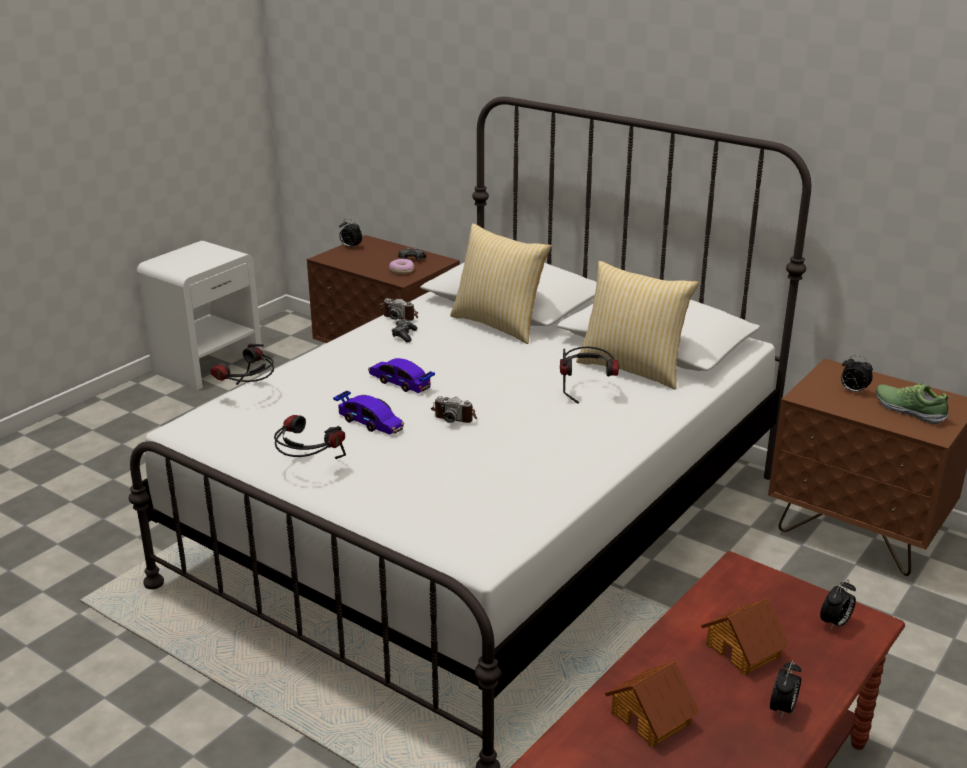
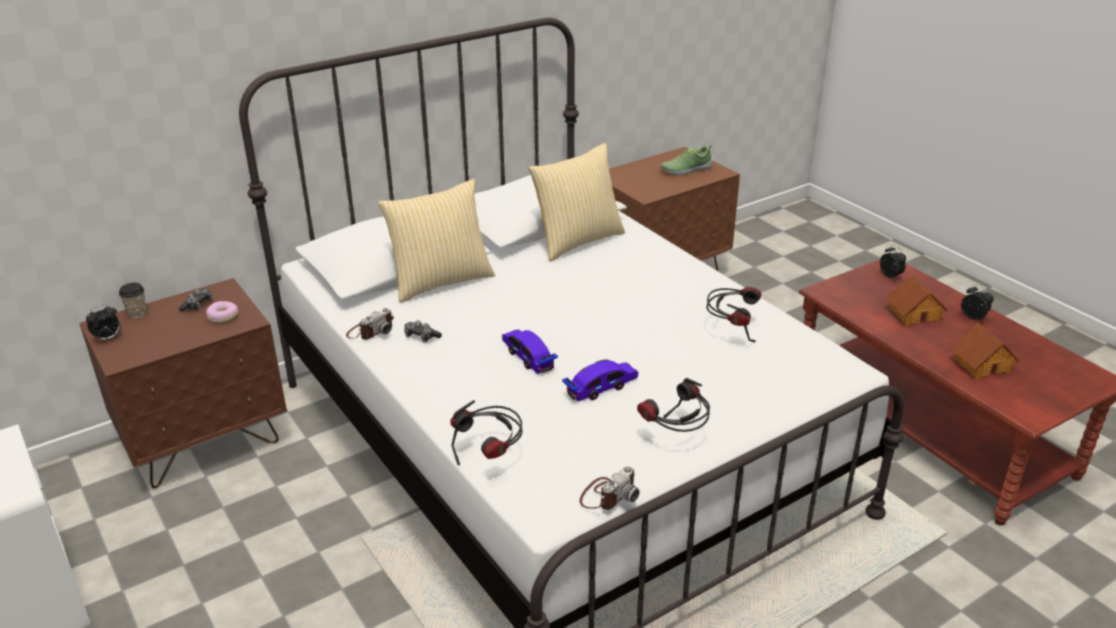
camera: 70 degrees left, 5 degrees up
(387, 246) = (137, 313): none -> cup
(400, 382) = (528, 356): toy car -> toy car turned 90 degrees clockwise
(455, 416) = (614, 339): camera -> camera (608, 495)
(587, 391) = (605, 269): headphones -> headphones (731, 331)
(853, 391) = (648, 178): alarm clock -> none

